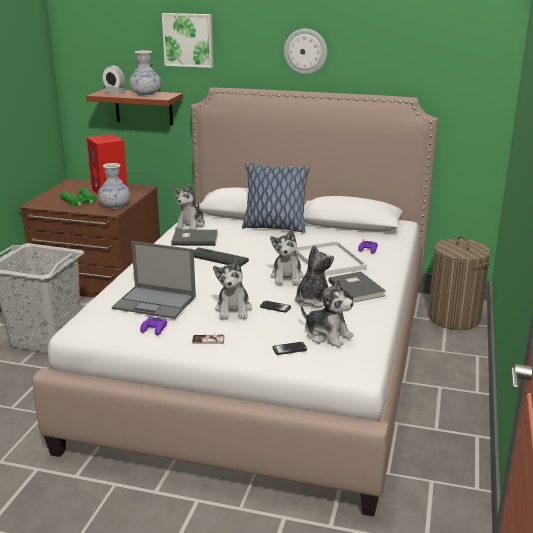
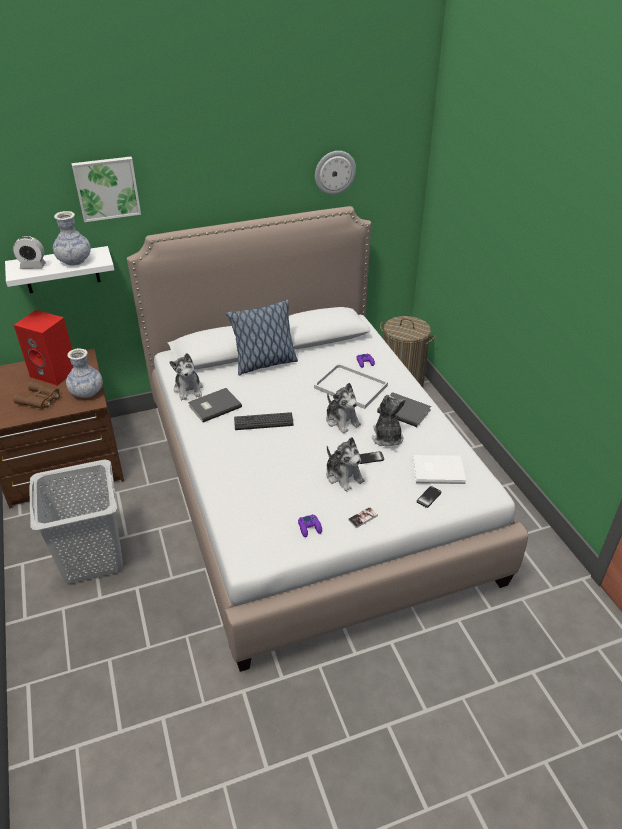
camera: 35 degrees left, 15 degrees up
(80, 202) = (40, 400): green binoculars -> brown binoculars
(143, 107) = (61, 270): brown shelf -> white shelf
(155, 302) = (277, 498): laptop -> none
(305, 51) = (239, 179): wall clock -> wall clock (334, 172)
(327, 335) = (437, 470): plush toy -> white book

